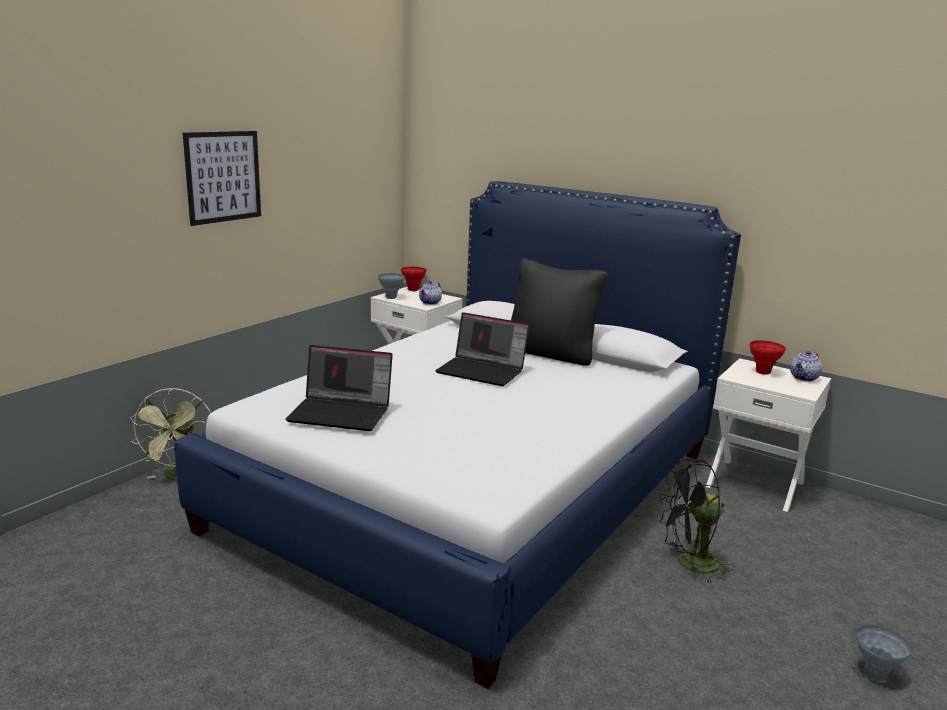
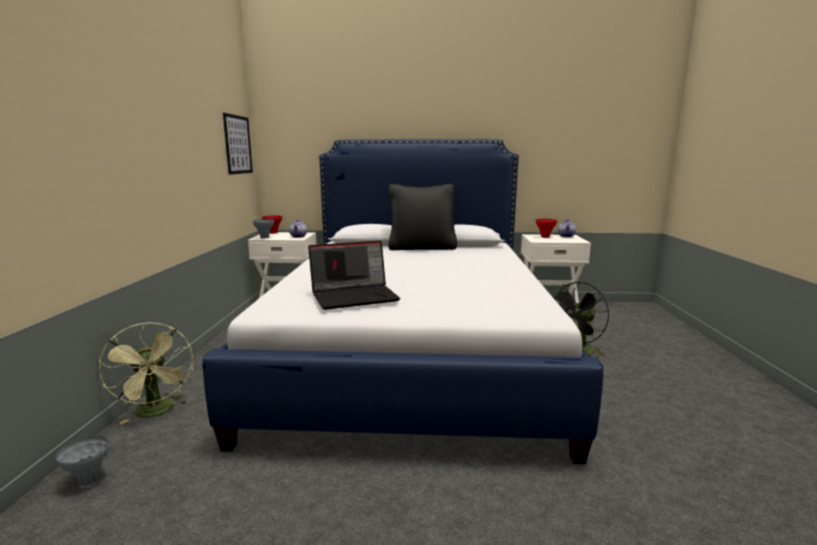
camera: 30 degrees left, 5 degrees down
(223, 176) = (147, 121): picture -> picture (238, 144)
(483, 371) = (401, 260): laptop -> none
(874, 674) = (721, 373): grey vase -> grey vase (89, 480)

